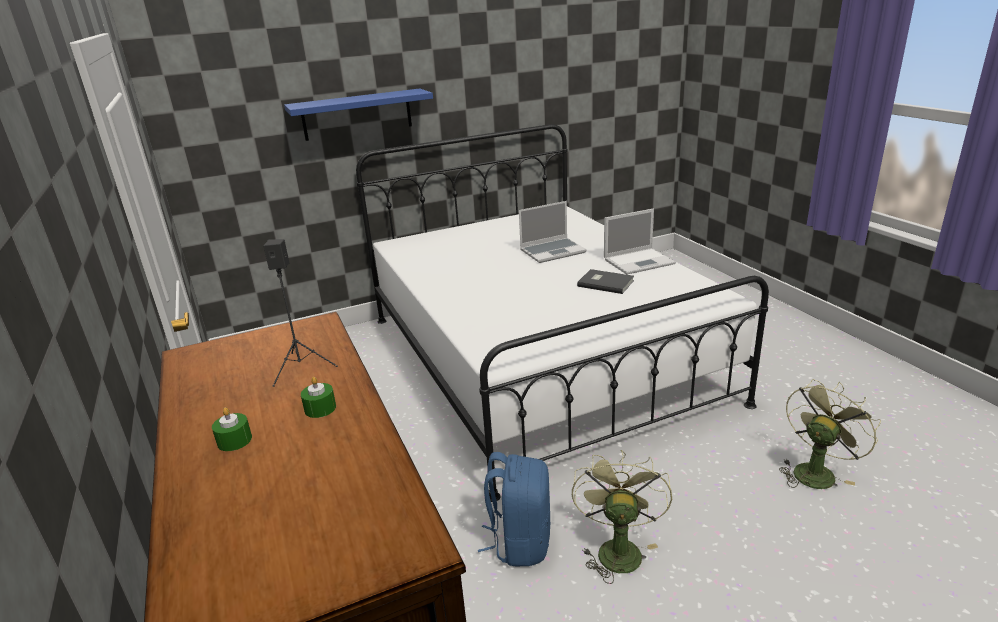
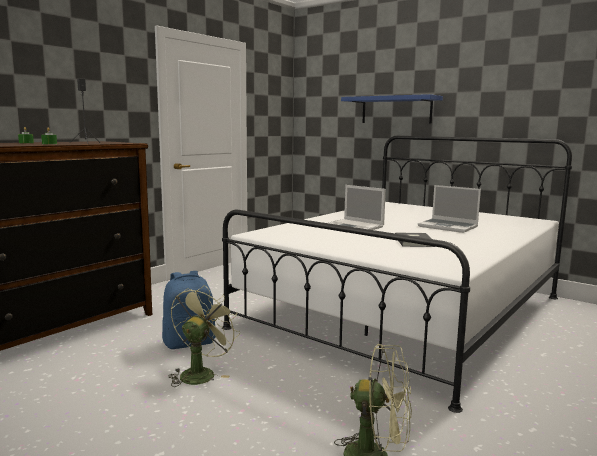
camera: 60 degrees right, 15 degrees down
(617, 548) = (200, 373): green fan -> green fan turned 45 degrees counterclockwise
(640, 261) = (480, 245): laptop -> laptop (354, 226)

